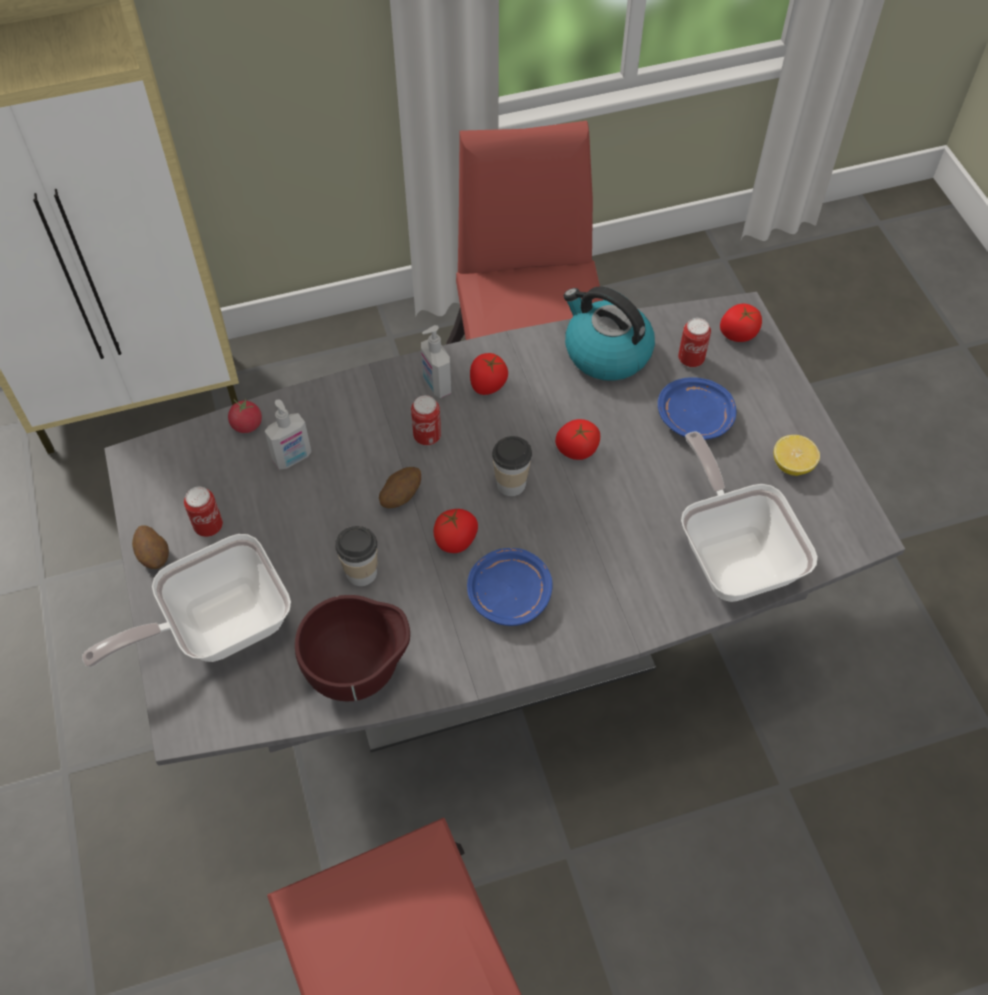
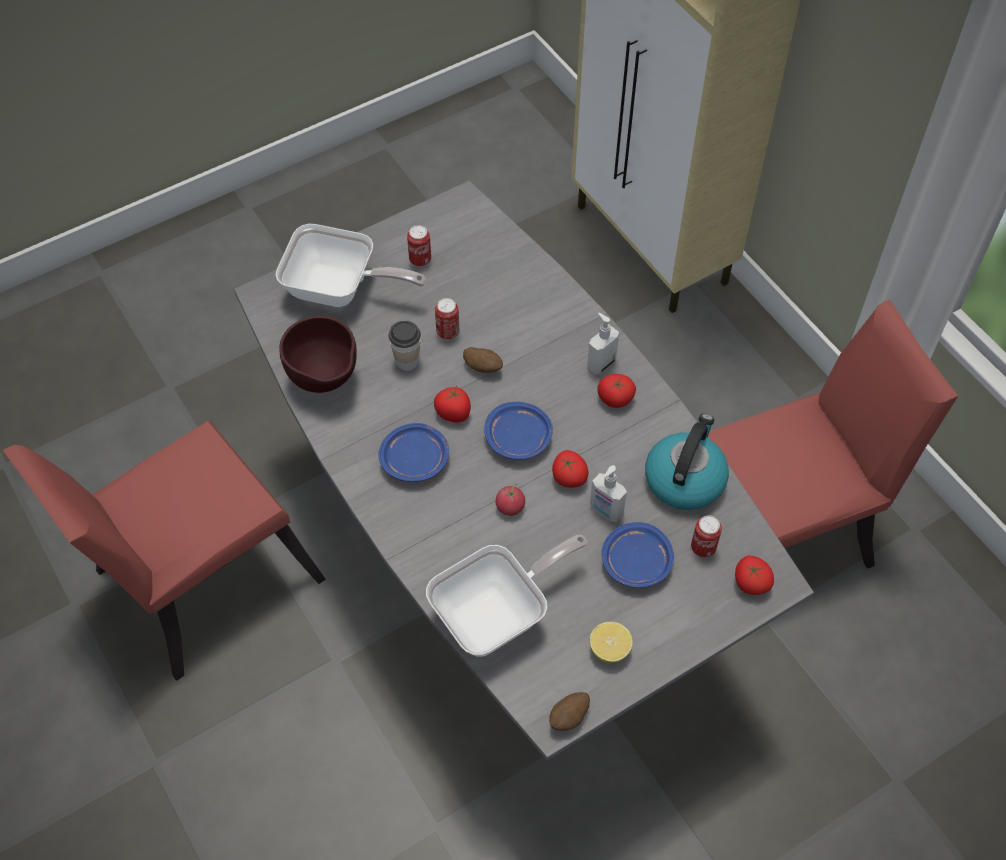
camera: 75 degrees right, 0 degrees up
(154, 556) = (386, 237): potato -> potato (569, 717)
(217, 627) = (339, 290): frying pan -> frying pan turned 150 degrees clockwise
(247, 425) = (517, 254): tomato -> tomato (510, 507)
(293, 458) = (496, 291): soap dispenser -> soap dispenser (605, 511)
(427, 436) = (546, 370): can -> can (448, 332)
(511, 484) = (518, 438): cup -> blue plate

